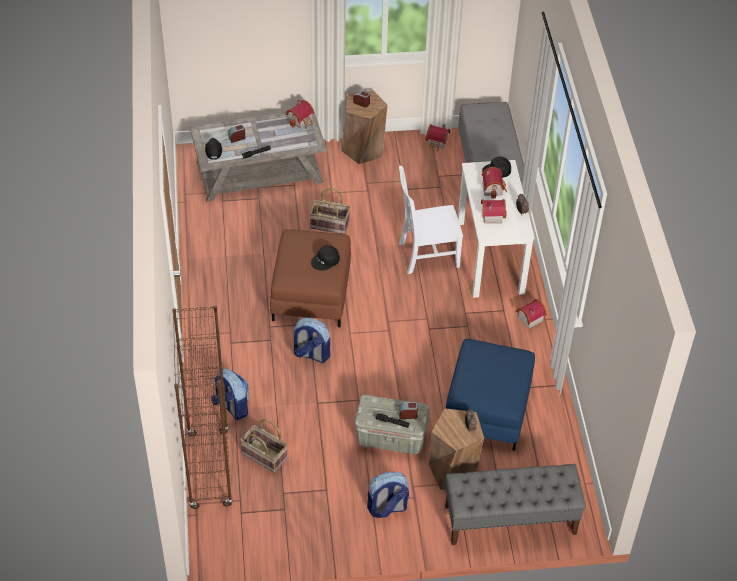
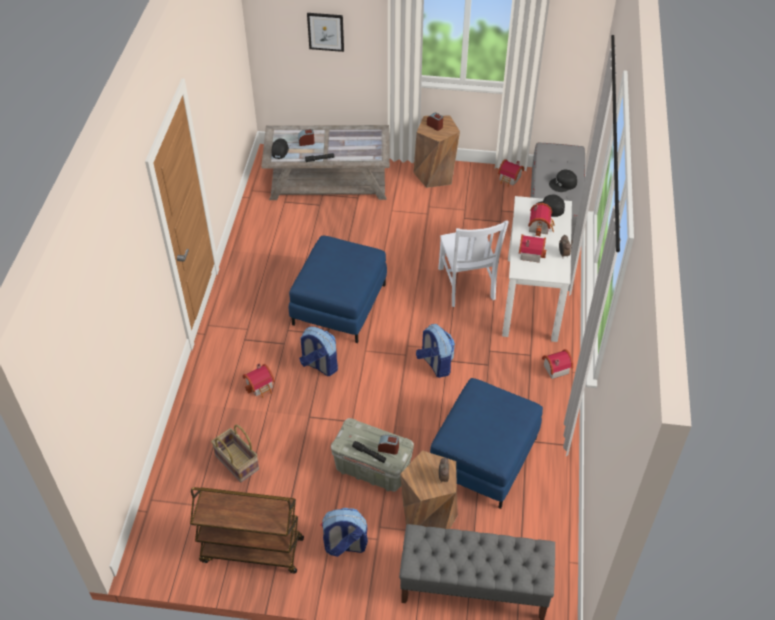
camera: 15 degrees right, 0 degrees up
(209, 469) = (177, 466): brown bookcase -> none
(231, 407) = (222, 405): backpack -> backpack (435, 364)
(246, 27) = (325, 31): none -> picture
(301, 120) = (373, 135): toy house -> toy house (261, 386)
(305, 529) = (251, 550): none -> brown cart
(311, 293) = (339, 304): brown ottoman -> blue ottoman
(325, 260) = (351, 272): black cap -> black cap (563, 184)
(330, 224) = (380, 240): basket -> none
(426, 255) = (467, 285): white chair -> white chair turned 105 degrees counterclockwise

